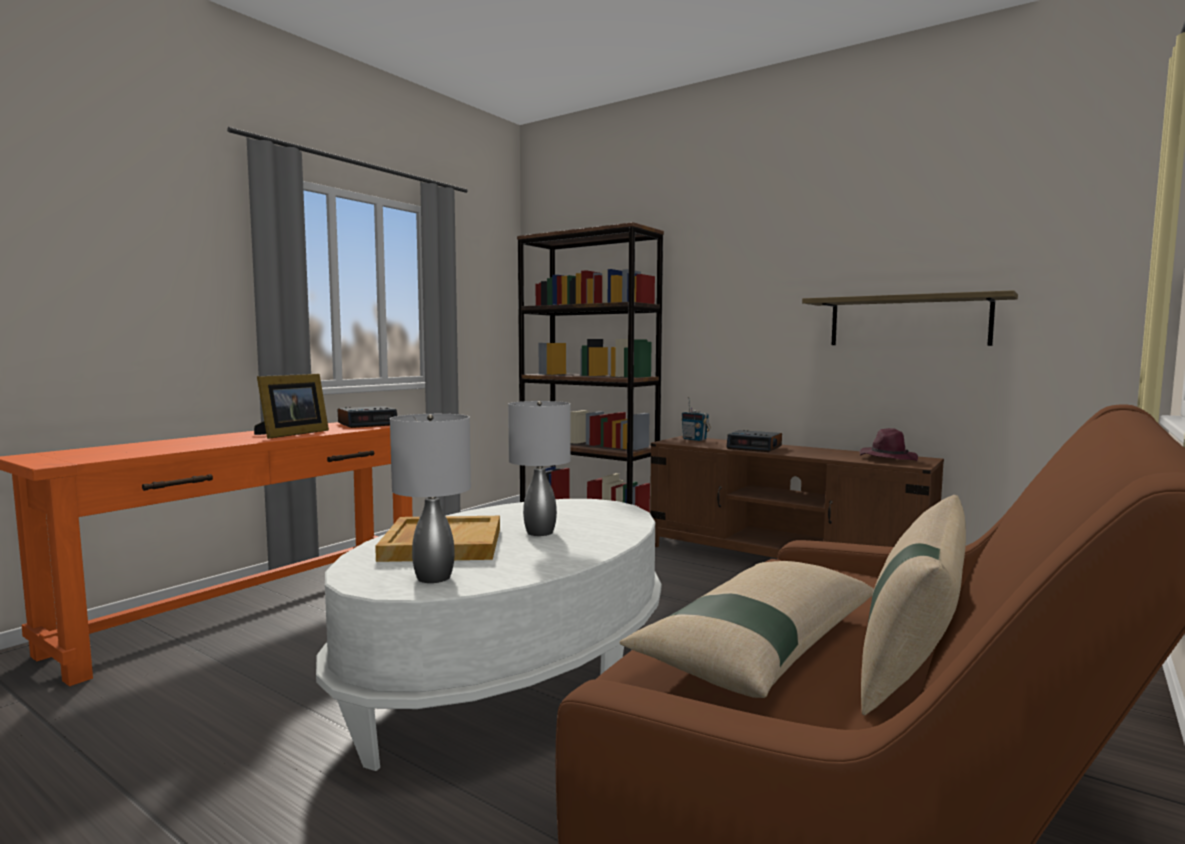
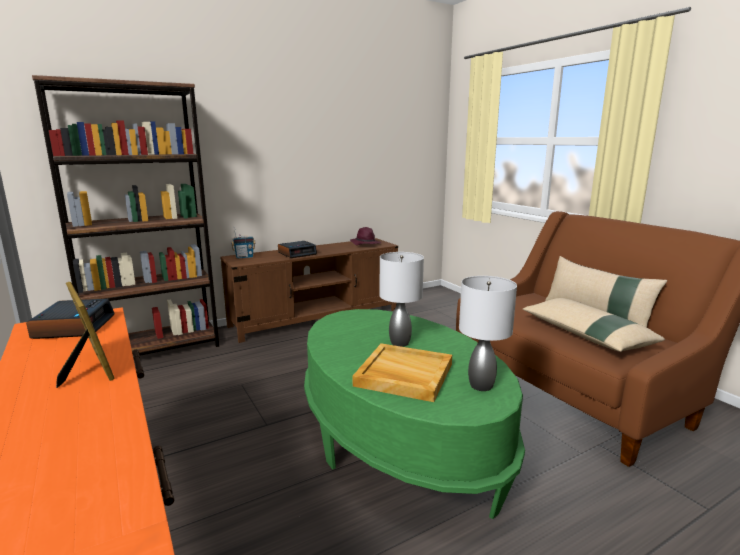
camera: 65 degrees left, 10 degrees up
(513, 675) = (399, 440): white coffee table -> green coffee table
(908, 321) = (355, 165): shelf -> none

